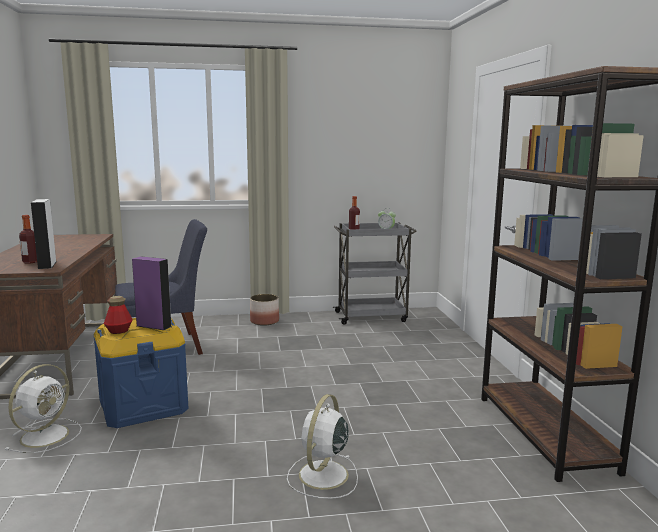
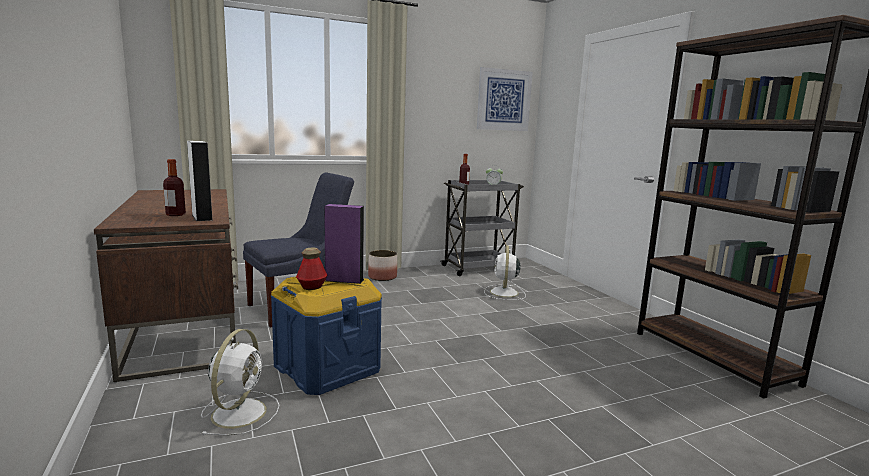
camera: 15 degrees left, 0 degrees up
(322, 476) = (570, 419): white fan -> white fan (504, 293)
(403, 137) = (504, 100): none -> picture

